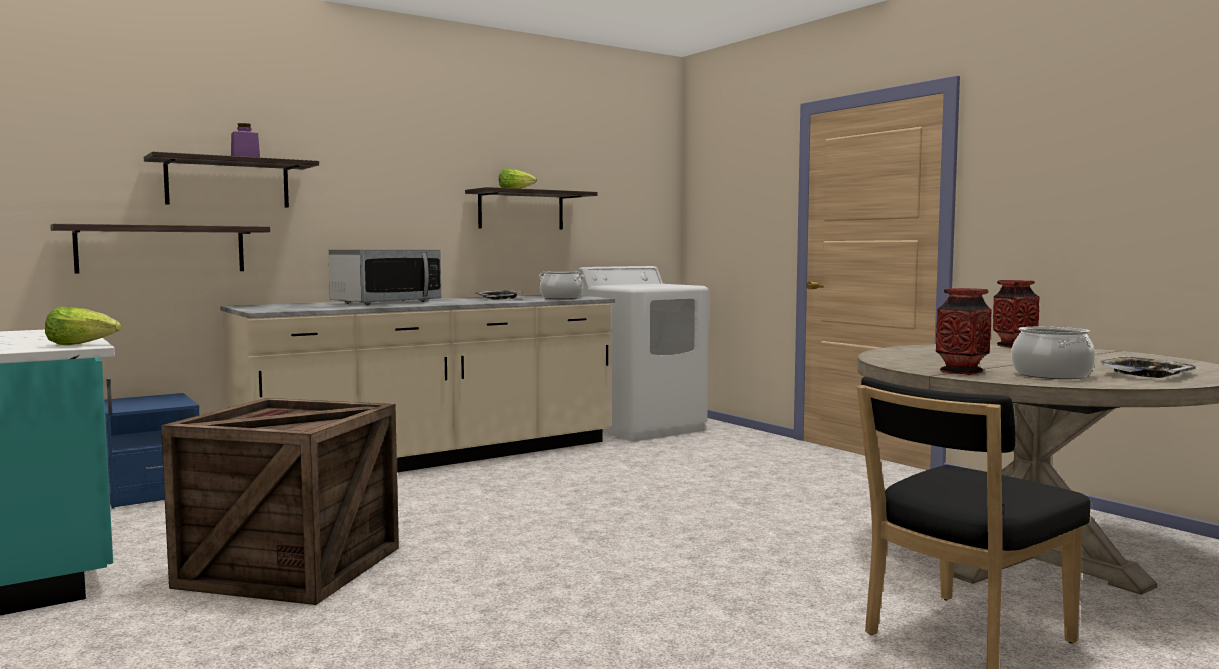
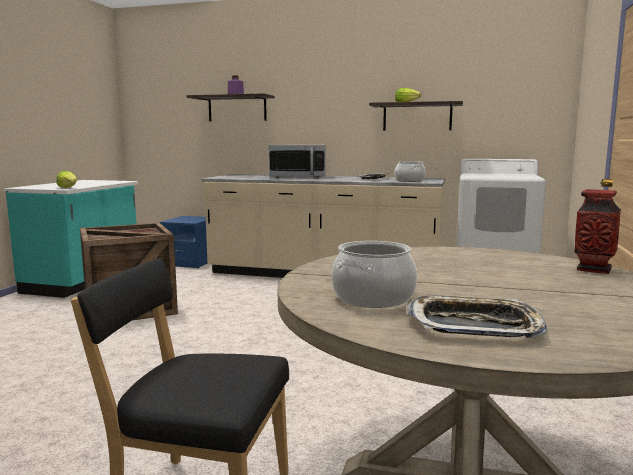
camera: 50 degrees right, 5 degrees up
(162, 249) = (208, 144): shelf -> none
(961, 372) = (329, 276): vase -> none

